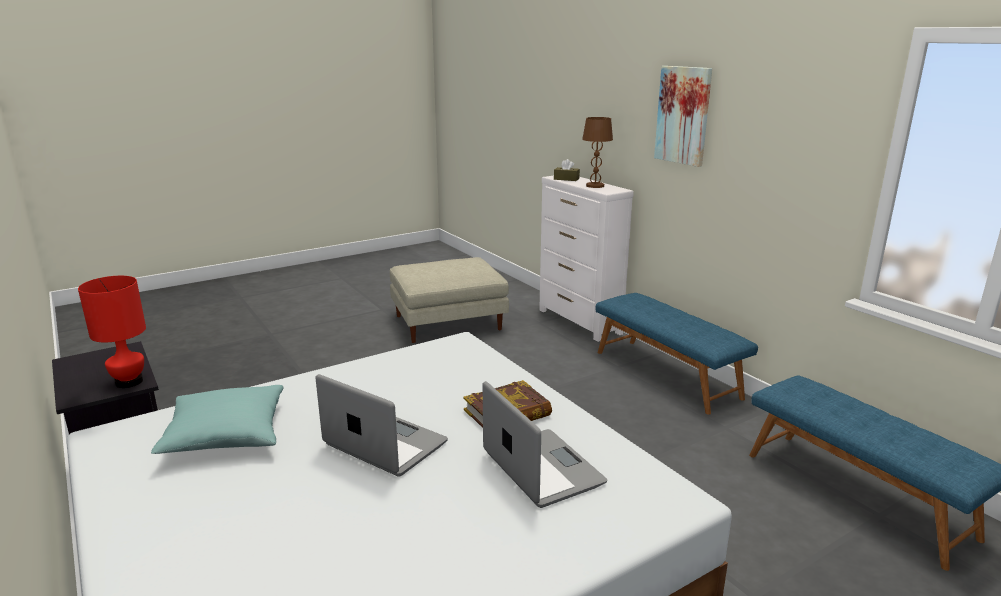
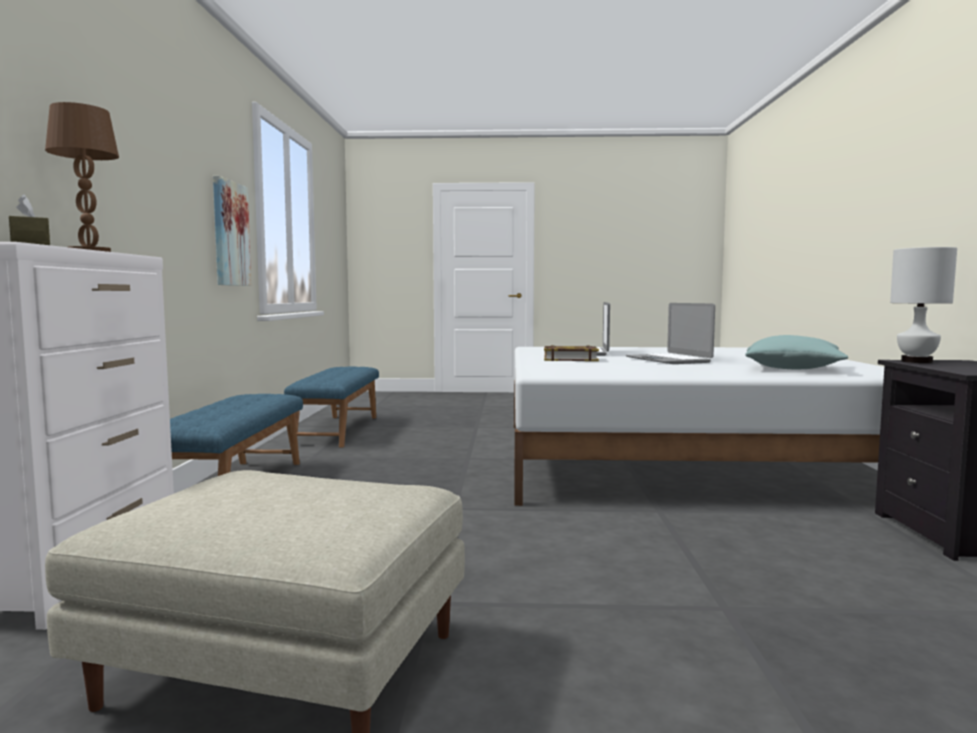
camera: 145 degrees left, 15 degrees down
(129, 381) = (916, 361): red table lamp -> white table lamp
(683, 115) = (139, 134): picture -> picture (230, 234)

